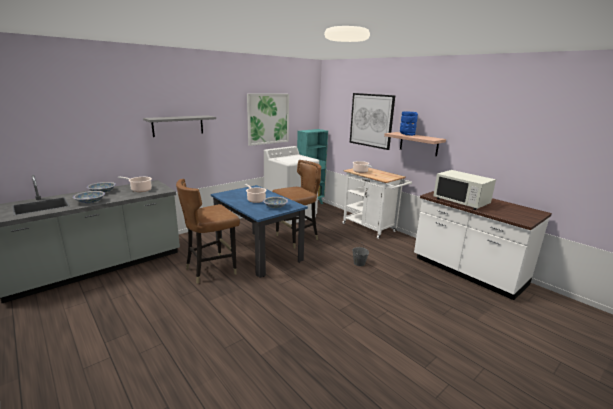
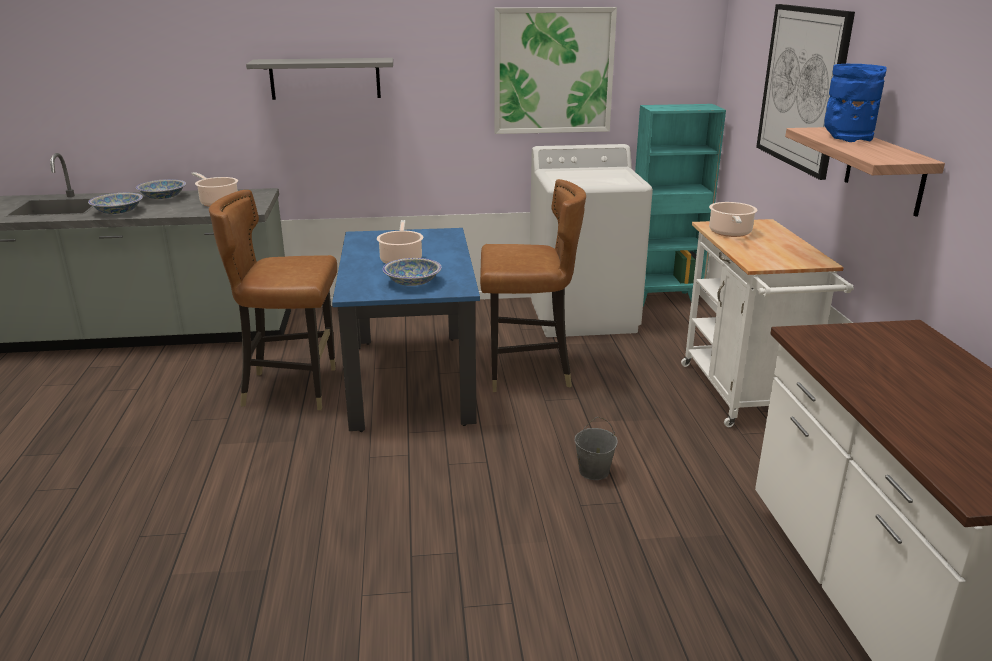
camera: 35 degrees right, 5 degrees up
(461, 201) = (869, 373): white microwave -> none

